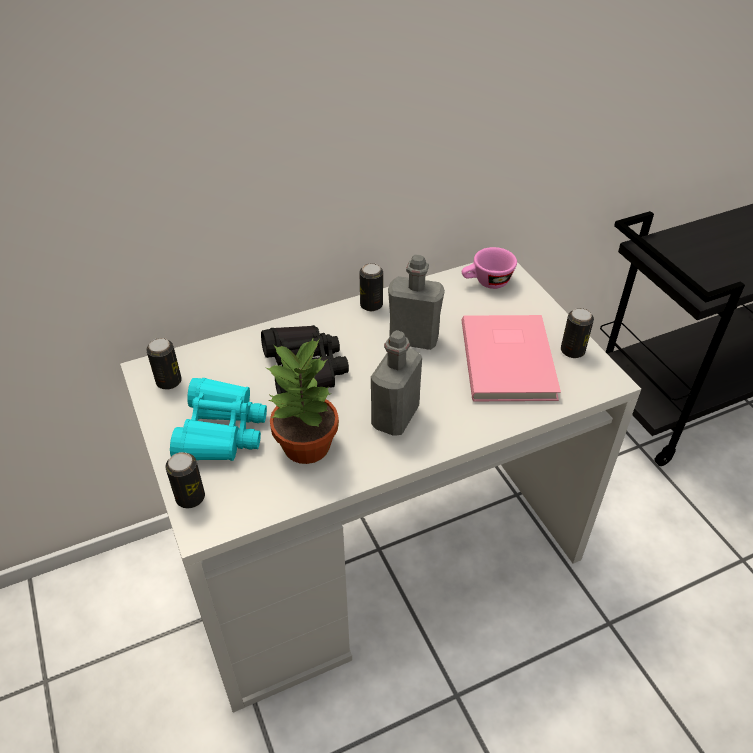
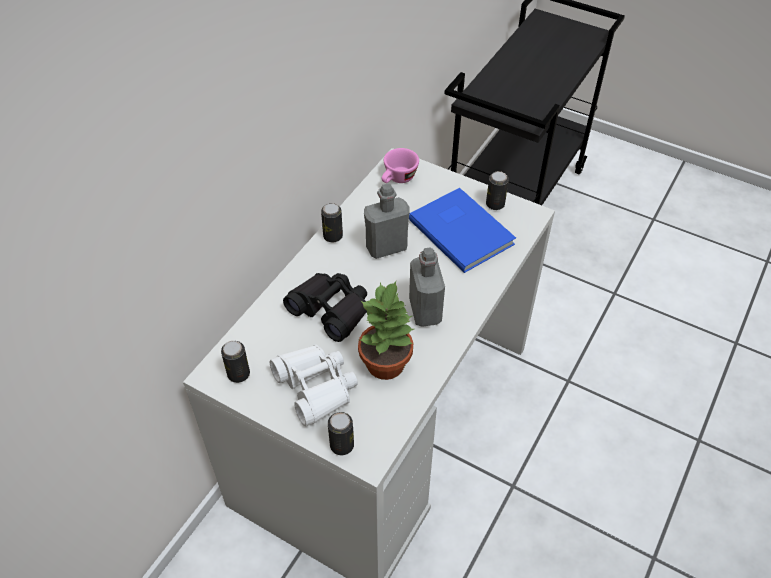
camera: 35 degrees left, 5 degrees up
(221, 431) = (316, 387): turquoise binoculars -> white binoculars
(510, 359) = (462, 230): pink book -> blue book

